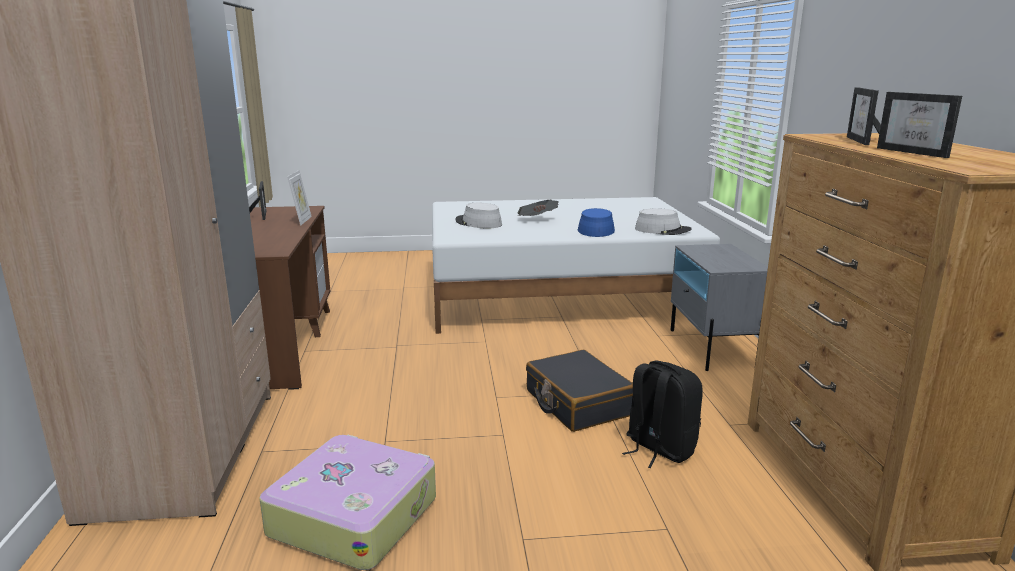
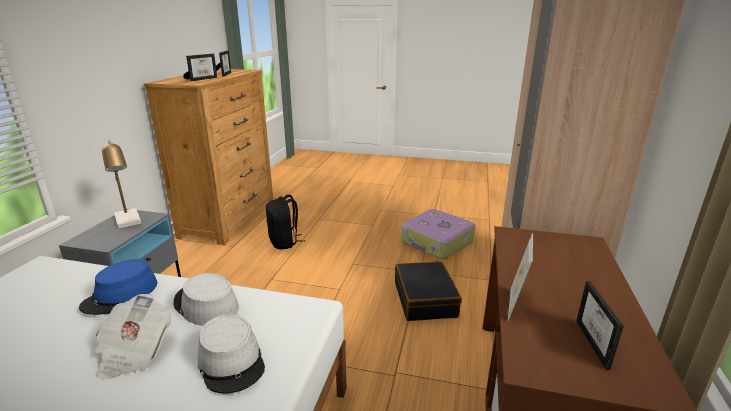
camera: 160 degrees left, 5 degrees up
(577, 403) = (294, 274): black suitcase -> black suitcase (425, 299)
(662, 230) = (58, 277): grey hat -> grey hat (205, 305)
(728, 261) = (129, 221): none -> table lamp

